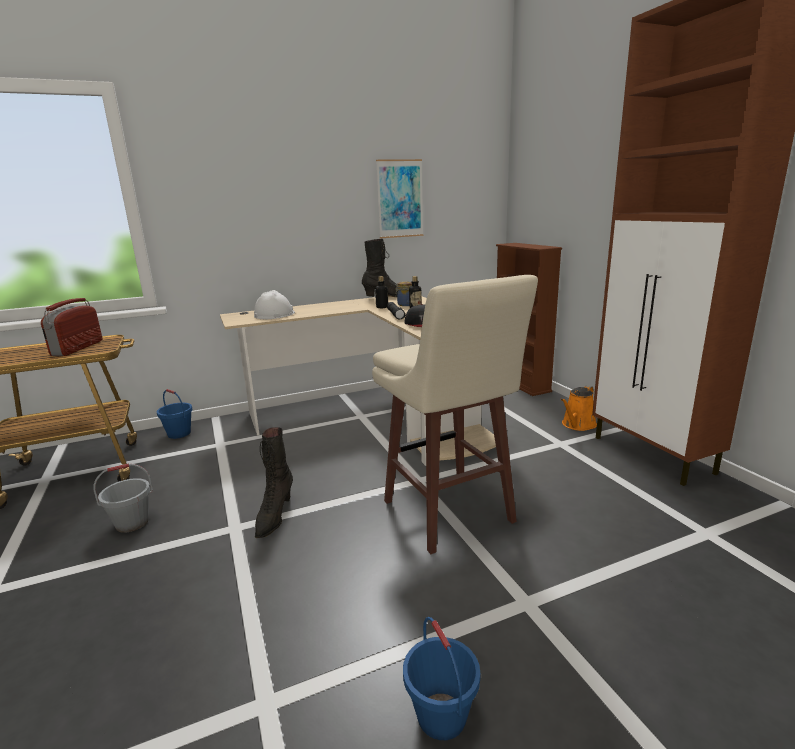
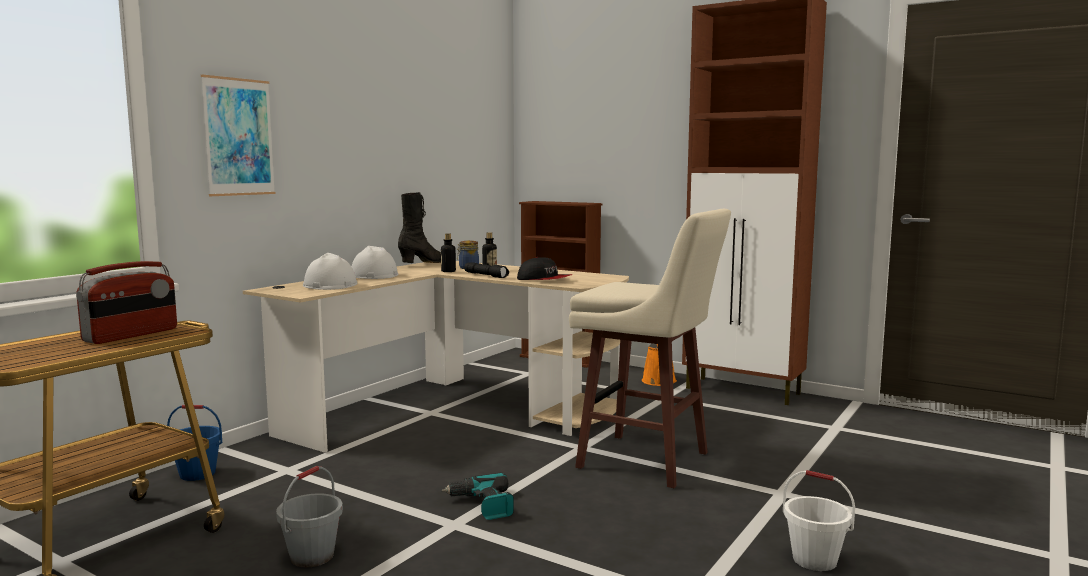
camera: 35 degrees left, 10 degrees down
(77, 348) = (131, 335): radio -> radio turned 120 degrees counterclockwise
(274, 516) = (482, 505): black boot -> power drill
(324, 307) = (373, 275): none -> white hard hat
(400, 199) = (426, 147): picture -> picture (239, 137)
(442, 715) = (815, 560): blue bucket -> white bucket

